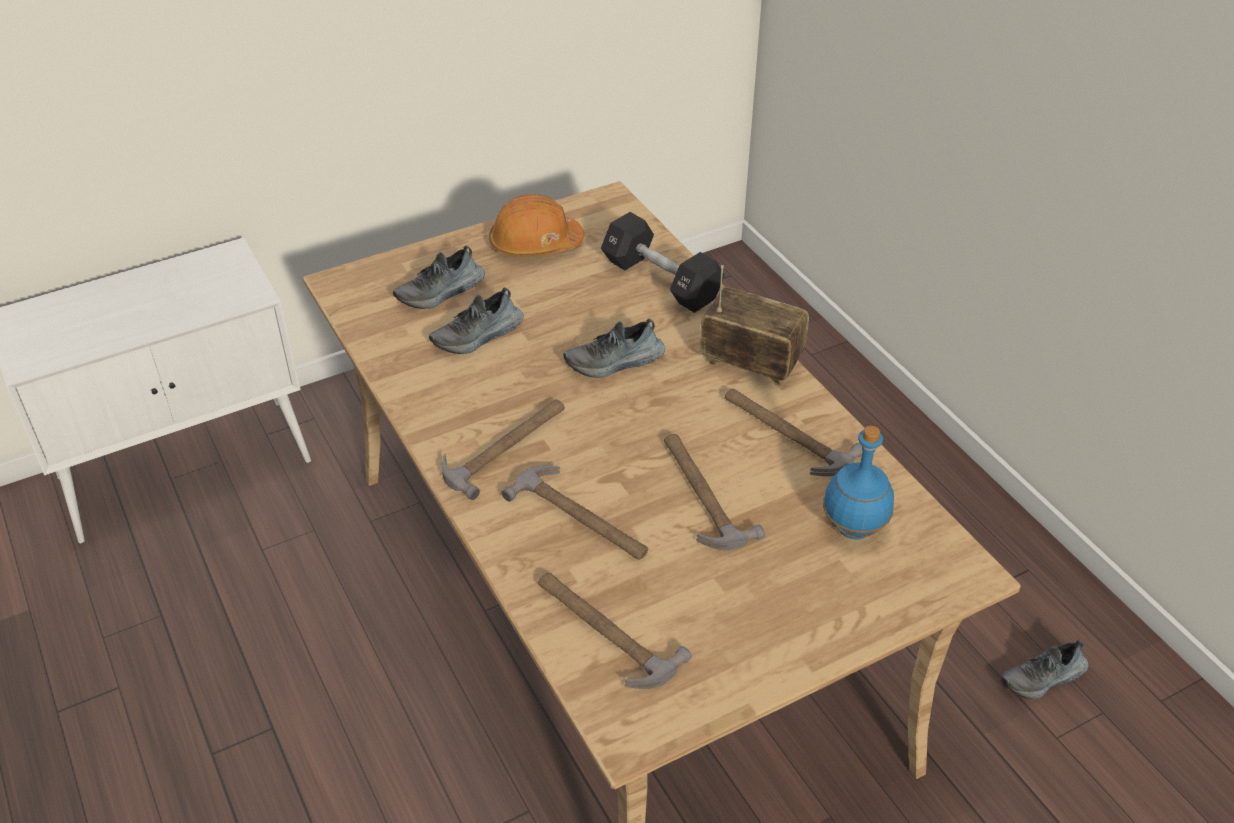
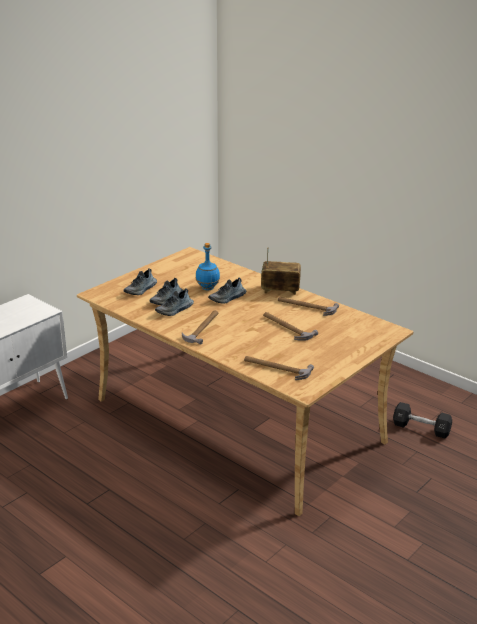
camera: 20 degrees left, 15 degrees down
(535, 244) = (169, 270): orange hard hat -> none
(581, 518) = (246, 342): hammer -> none
(661, 280) = (228, 273): black dumbbell -> black dumbbell (421, 428)
(854, 529) = (348, 327): blue bottle -> blue bottle (208, 288)
(1043, 679) = (416, 405): shoe -> shoe (175, 310)

